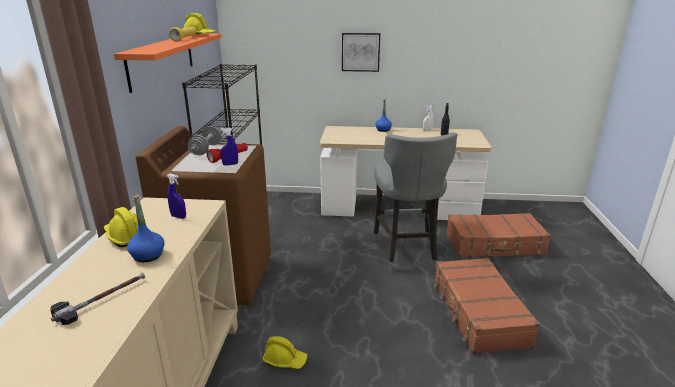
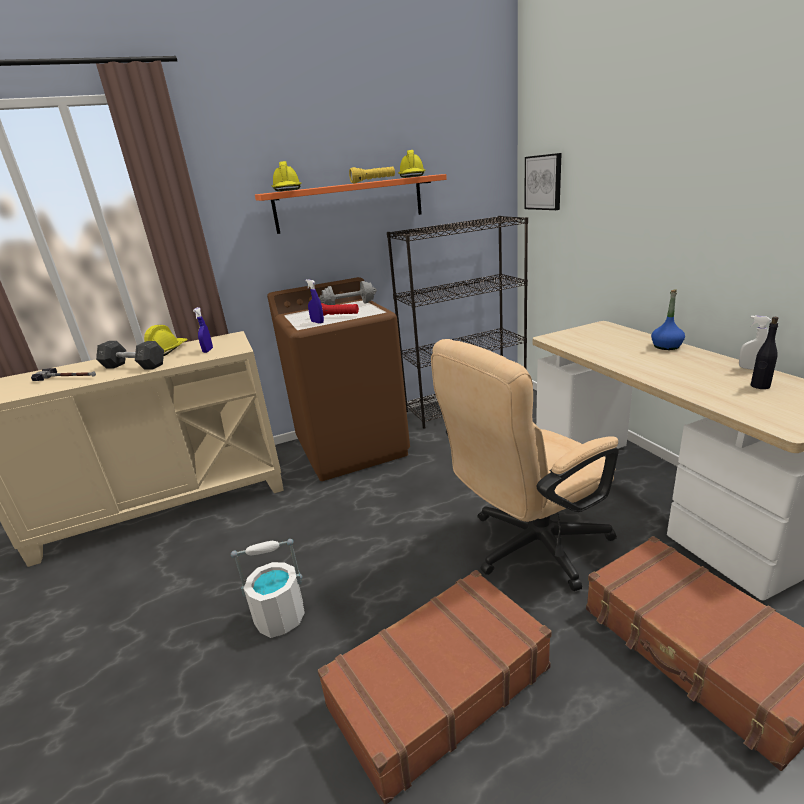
camera: 65 degrees right, 0 degrees up
(148, 255) = (134, 366): blue bottle -> grey dumbbell
(285, 360) = (248, 538): yellow hard hat -> yellow hard hat (287, 190)
(360, 52) = (665, 199): picture -> picture (543, 182)
(391, 359) = (281, 617): none -> white bucket
(406, 254) = (528, 548): grey stool -> beige office chair

